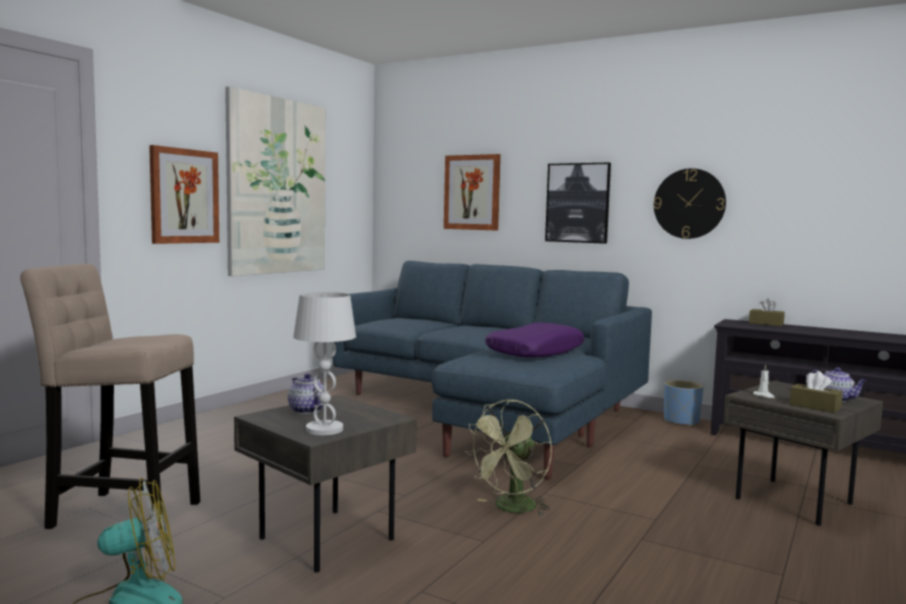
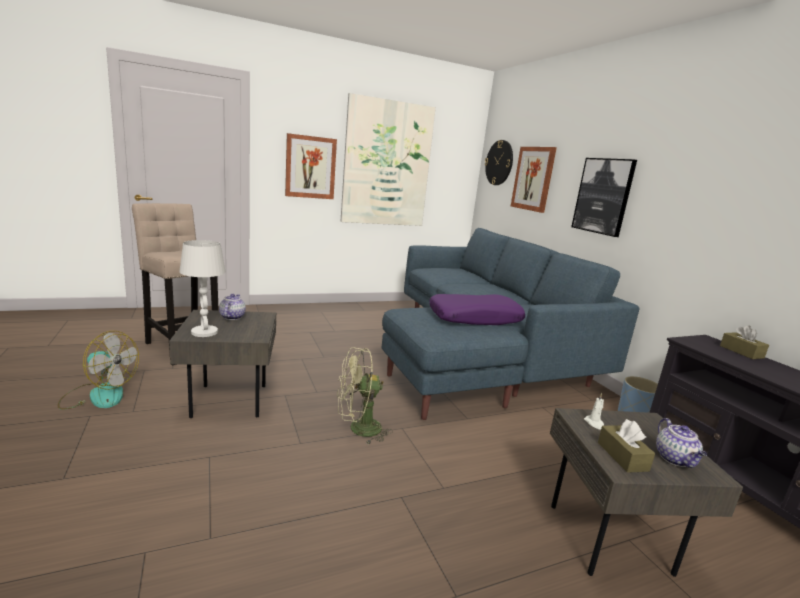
camera: 35 degrees right, 10 degrees up
(689, 203) = (699, 208): wall clock -> wall clock (499, 162)

